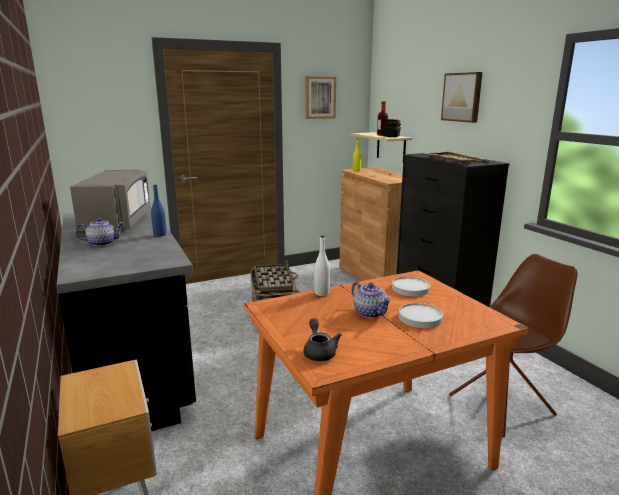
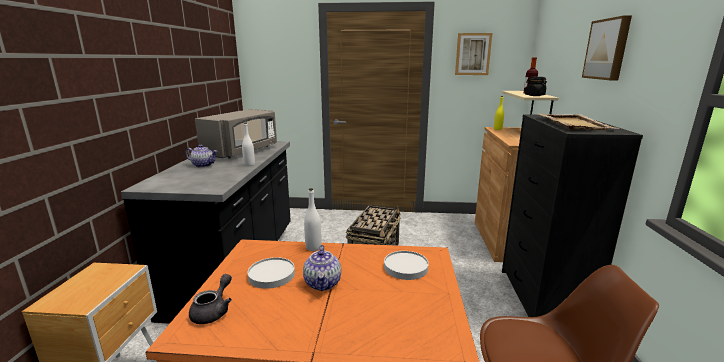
camera: 30 degrees right, 0 degrees up
(160, 234) = (249, 165): blue bottle -> white bottle
(420, 318) = (363, 307): white plate -> white plate (271, 275)

